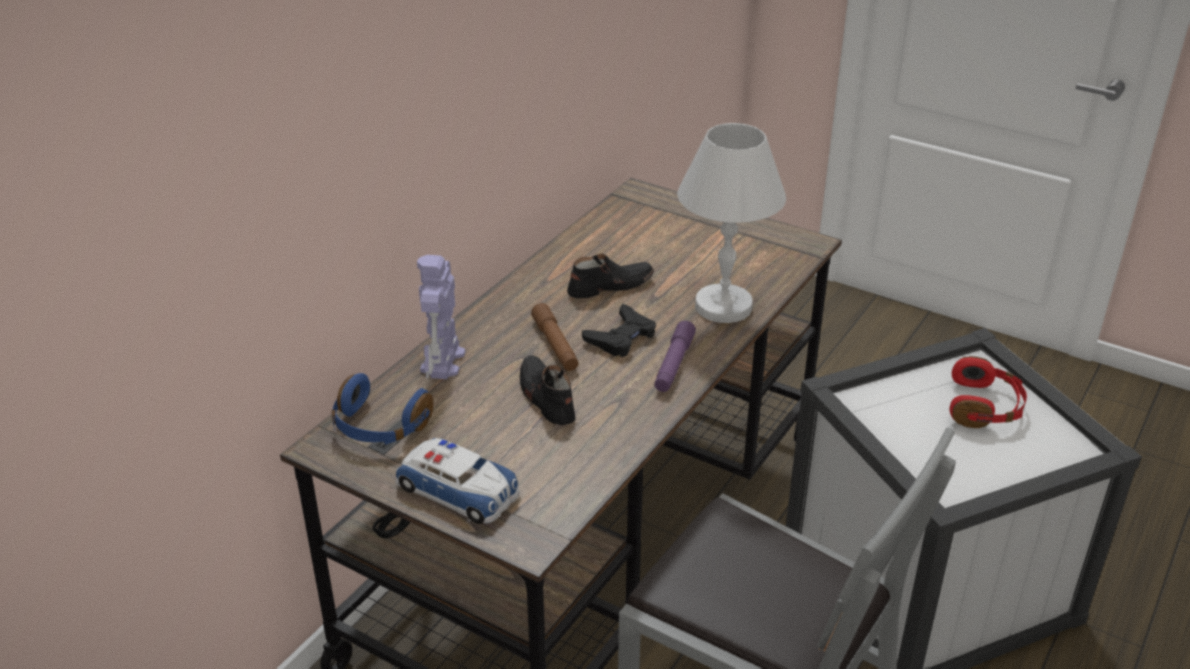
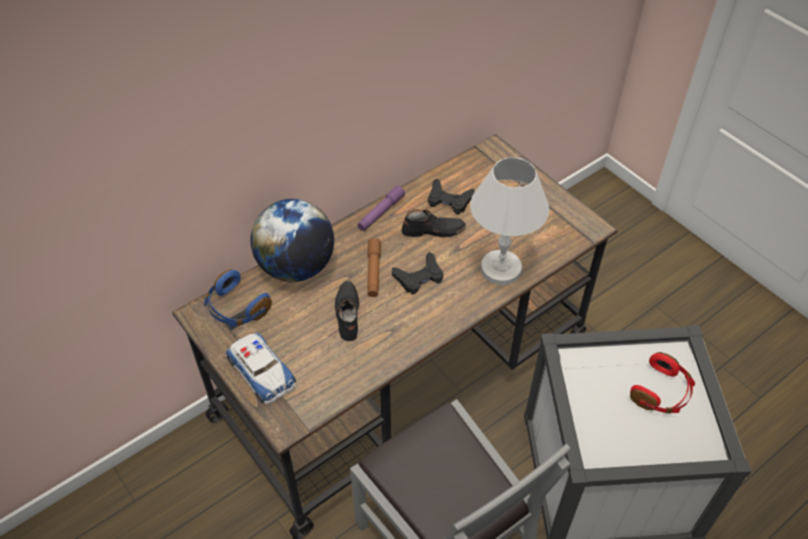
camera: 20 degrees right, 15 degrees up
(442, 363) = (297, 267): toy robot -> globe
(612, 252) = (449, 200): none -> black game controller
(674, 364) = (442, 310): purple flashlight -> purple flashlight (381, 212)

